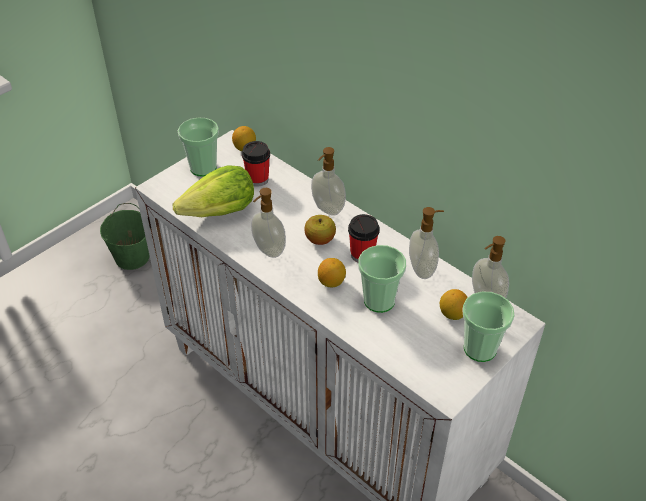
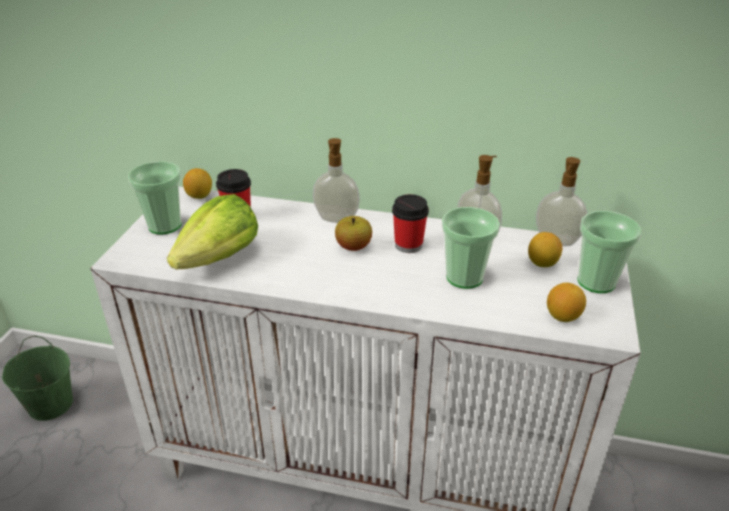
camera: 30 degrees left, 10 degrees down
(268, 250) = (307, 274): soap dispenser -> none
(331, 282) = (401, 279): lemon -> lemon (562, 316)

